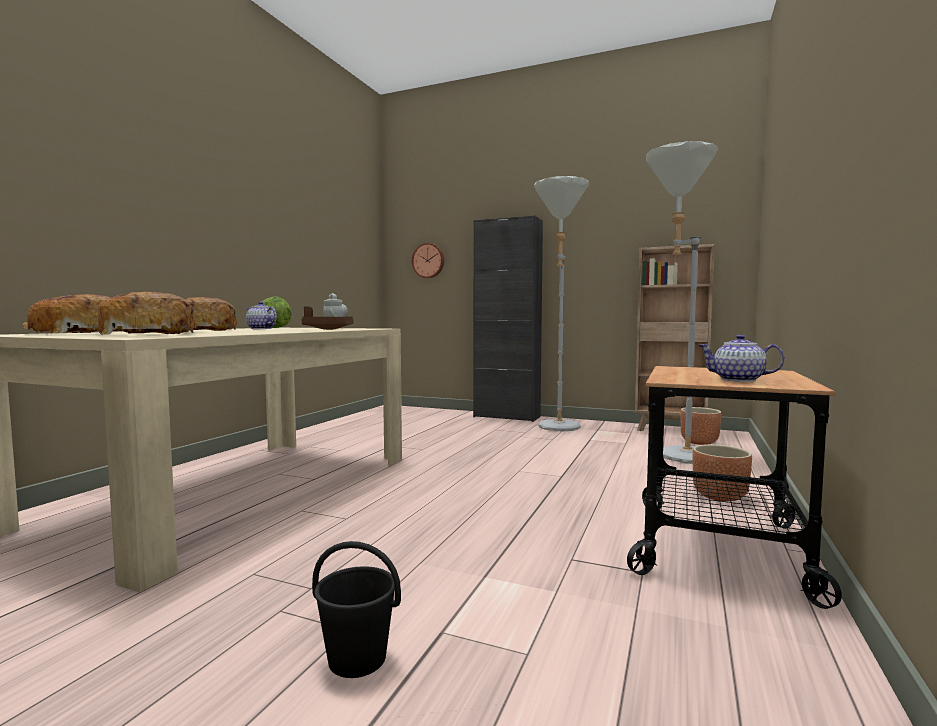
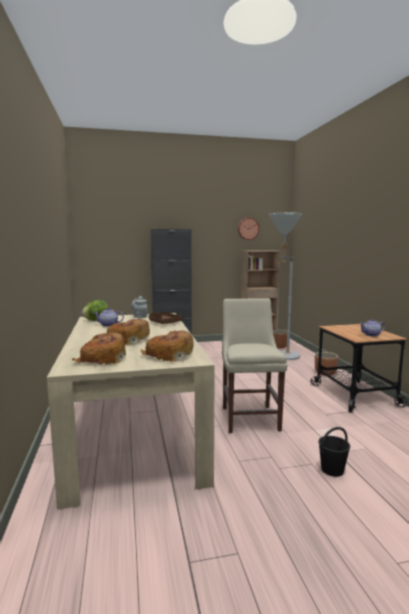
camera: 35 degrees left, 5 degrees up
(416, 521) = (250, 417): none -> beige chair
(428, 260) = (110, 250): wall clock -> wall clock (248, 228)
(558, 429) = (212, 350): grey floor lamp -> none

